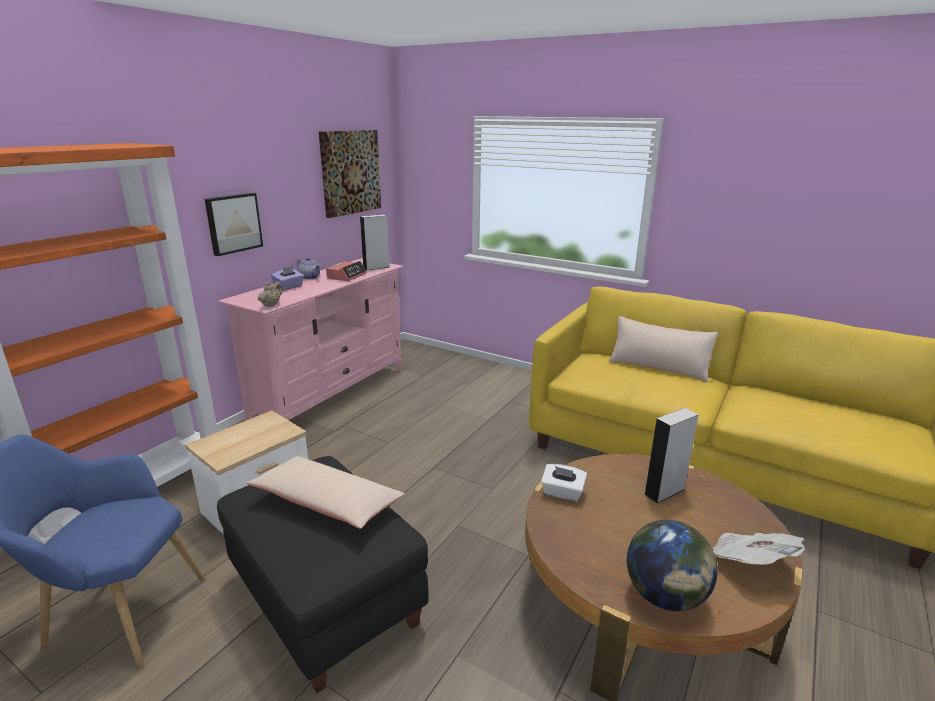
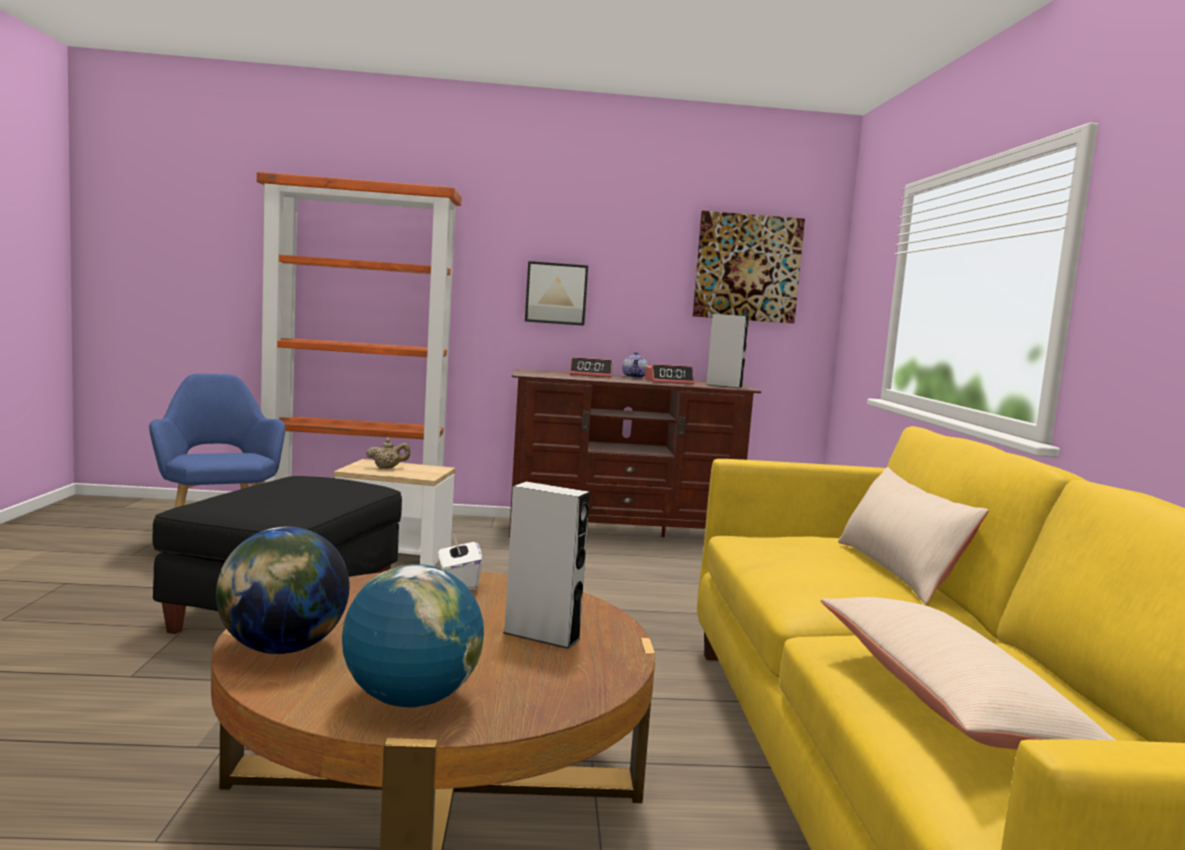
camera: 55 degrees right, 15 degrees down
(271, 305) = (532, 374): beige teapot -> beige teapot (387, 468)
(289, 287) = (591, 375): purple tissue box -> alarm clock
(327, 502) = (309, 493): beige pillow -> beige pillow (945, 700)
(331, 393) = (622, 534): pink tv stand -> brown tv stand
(749, 562) = (411, 700): newspaper -> globe

